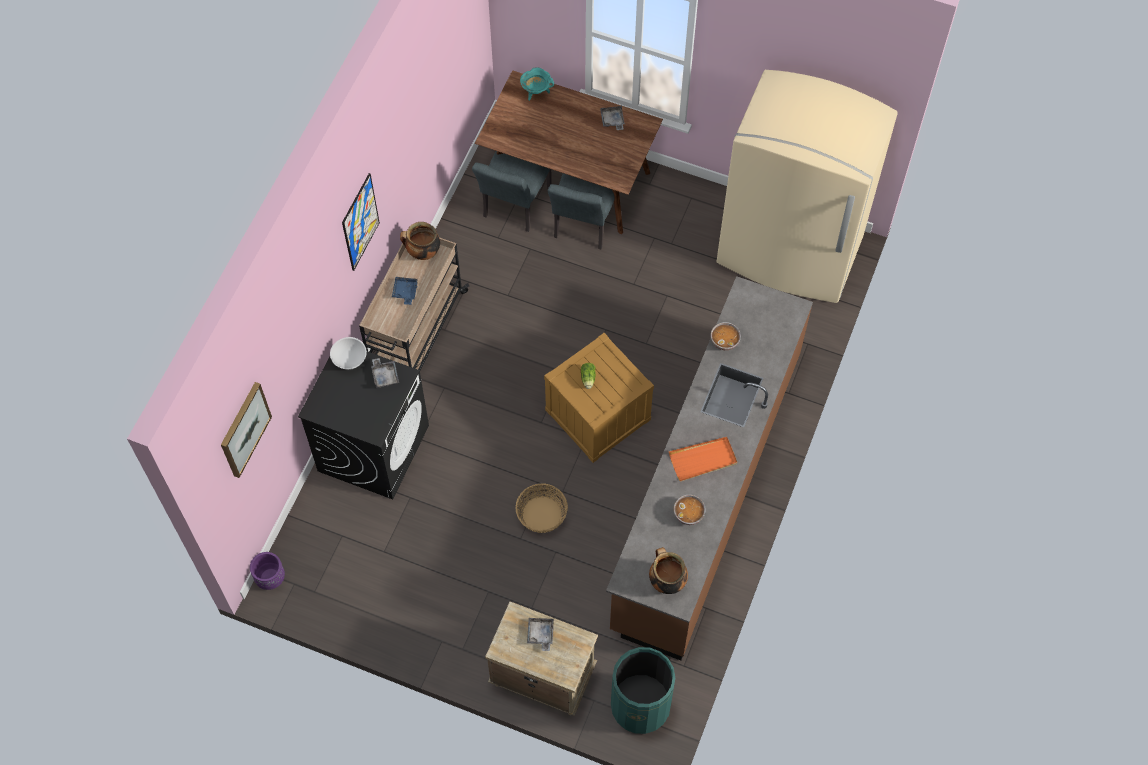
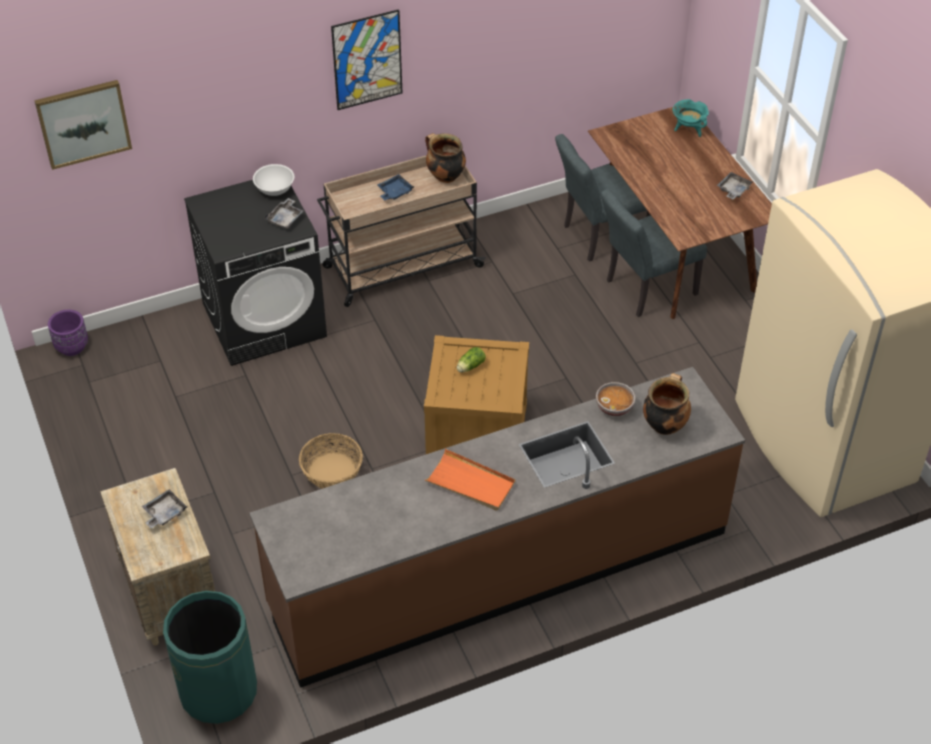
camera: 45 degrees right, 15 degrees down
(666, 581) = (309, 550): cooking pot -> cooking pot (664, 424)
(689, 514) = (400, 515): bowl -> none

